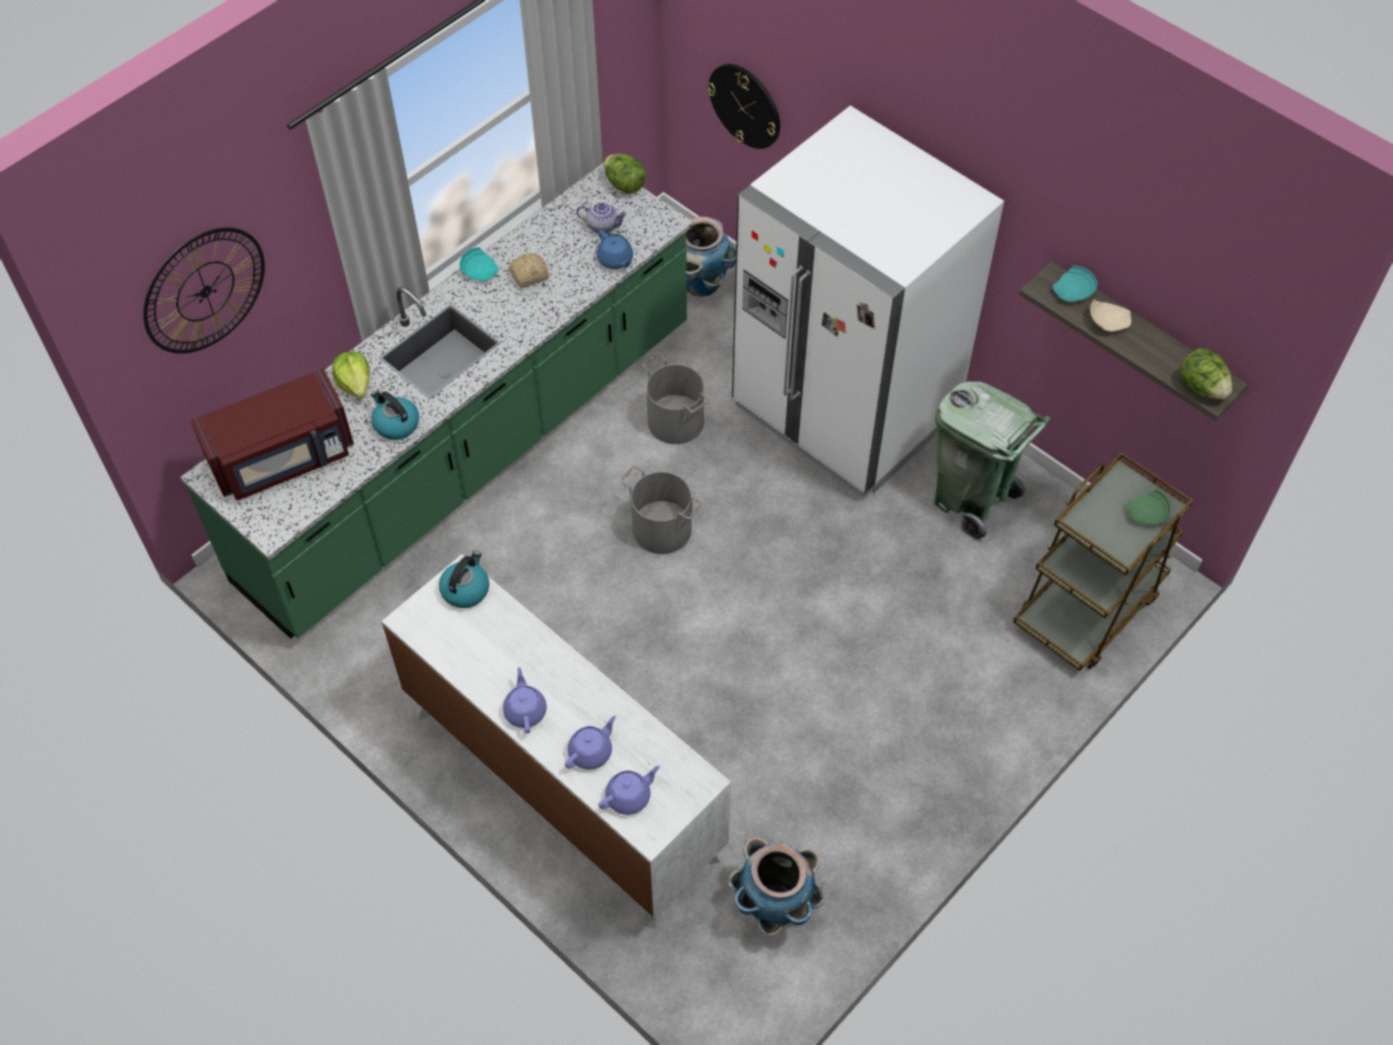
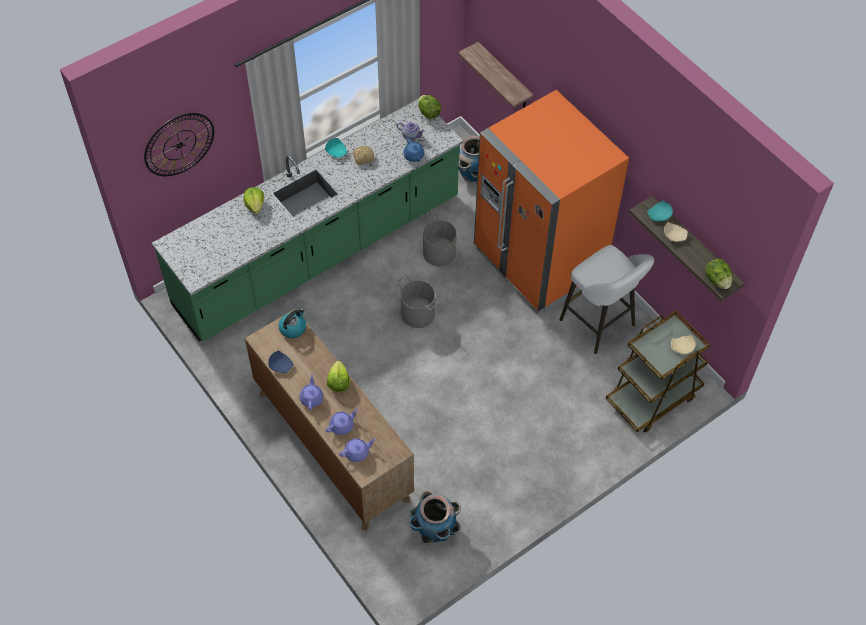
camera: 10 degrees right, 0 degrees up
(283, 458) = (208, 241): red microwave -> none
(396, 424) = (273, 231): kettle -> none
(457, 659) = (281, 365): none -> blue plate
(563, 783) = (332, 445): white dresser -> brown dresser
(567, 673) = (338, 382): none -> lettuce
(745, 105) = (504, 77): wall clock -> shelf
(844, 411) = (538, 262): white fridge -> orange fridge
(971, 500) = (600, 325): green trash can -> white stool
(1147, 514) = (682, 347): green plate -> beige plate

